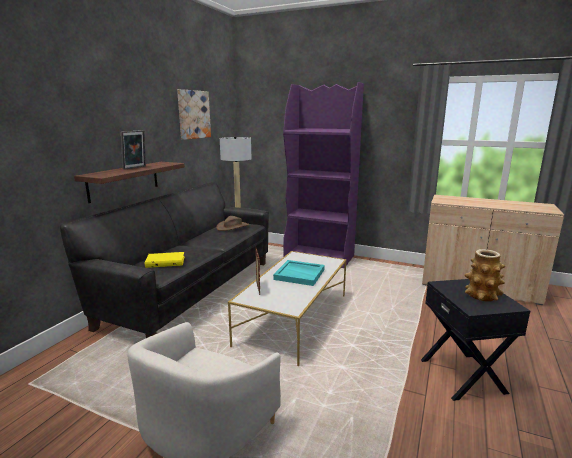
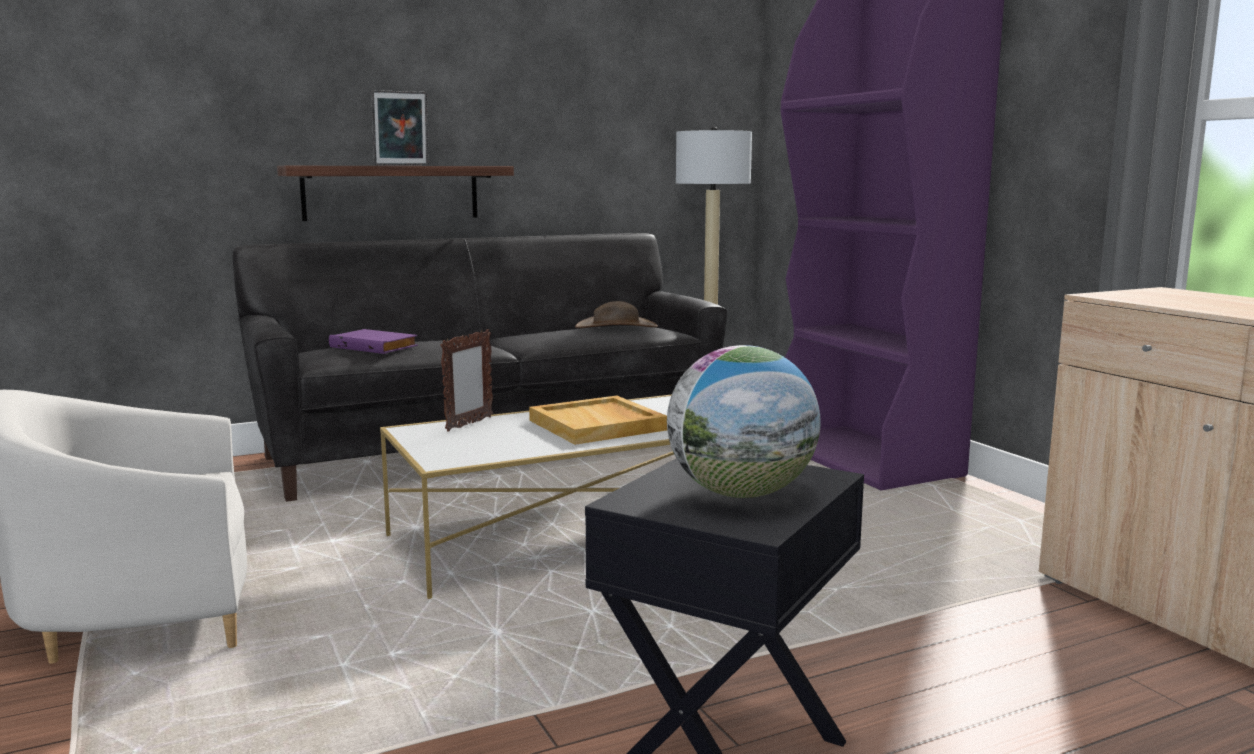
camera: 40 degrees right, 5 degrees down
(166, 261) = (375, 346): yellow book -> purple book
(193, 114) = (604, 74): picture -> none
(300, 274) = (598, 425): turquoise tray -> beige tray
(481, 295) = (741, 494): vase -> globe

